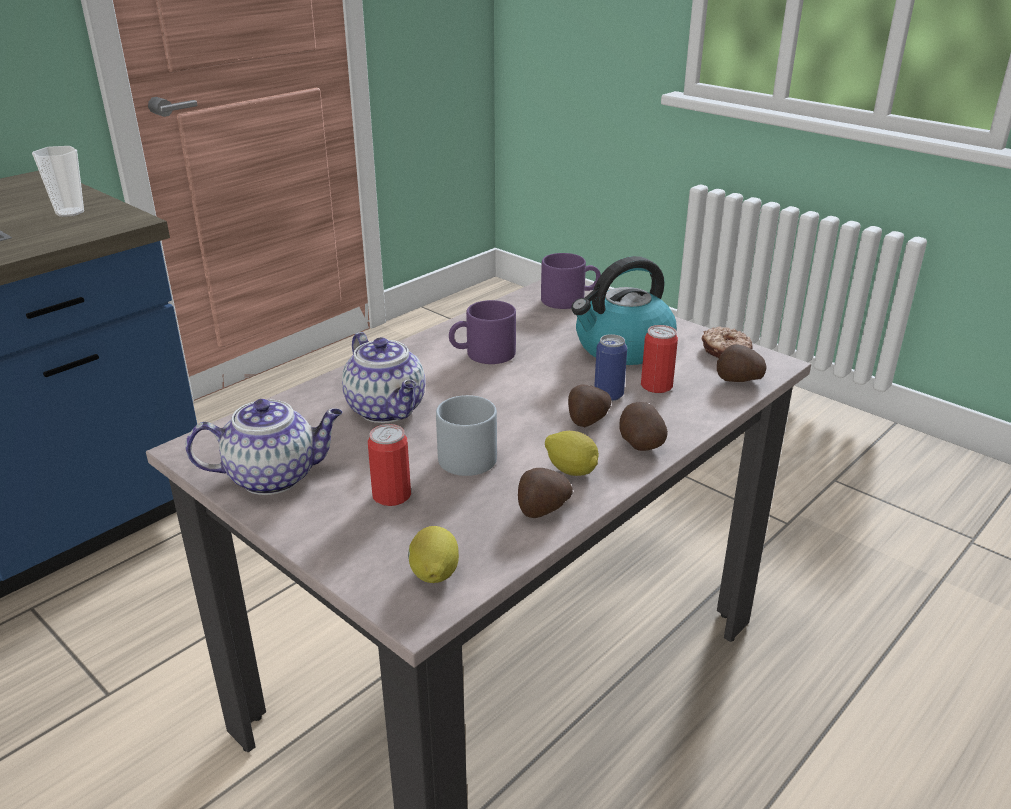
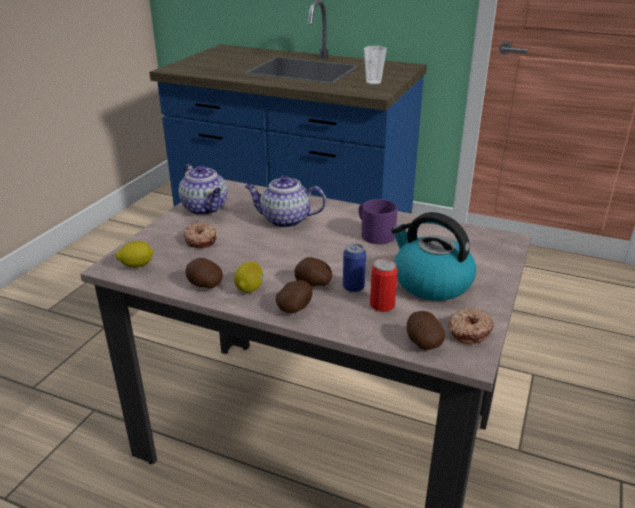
camera: 70 degrees right, 0 degrees up
(388, 410) = (284, 220): teapot -> teapot turned 60 degrees clockwise
(391, 495) = (201, 240): can -> donut
(465, 453) = (251, 251): grey mug -> none
(570, 299) = (492, 249): purple mug -> none

